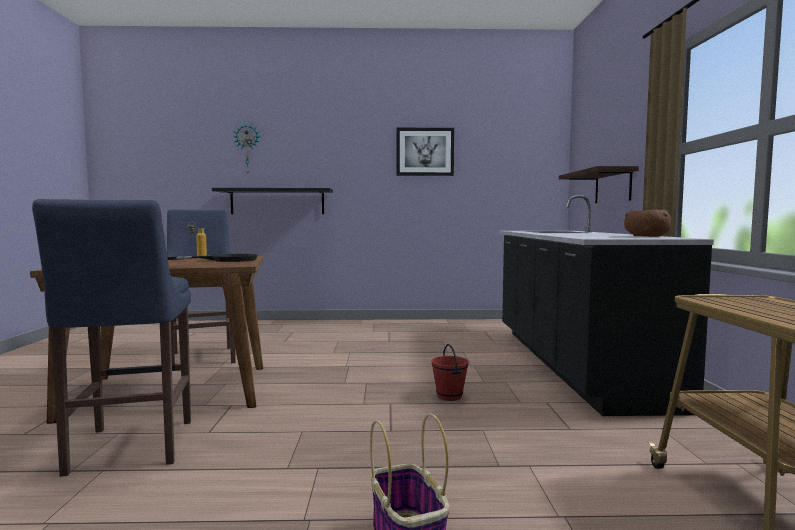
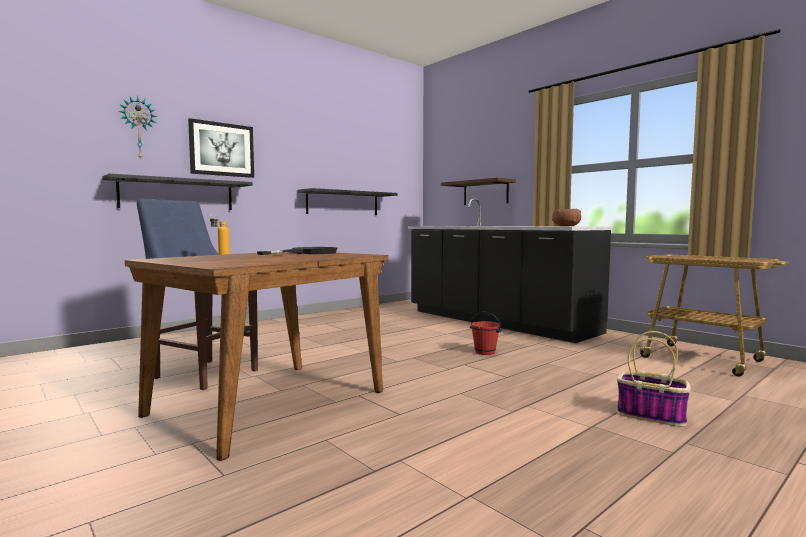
camera: 40 degrees left, 0 degrees up
(129, 449) = (374, 443): blue stool -> none
(425, 152) = (324, 153): picture -> picture (222, 149)
(448, 204) = (343, 203): none -> black shelf

